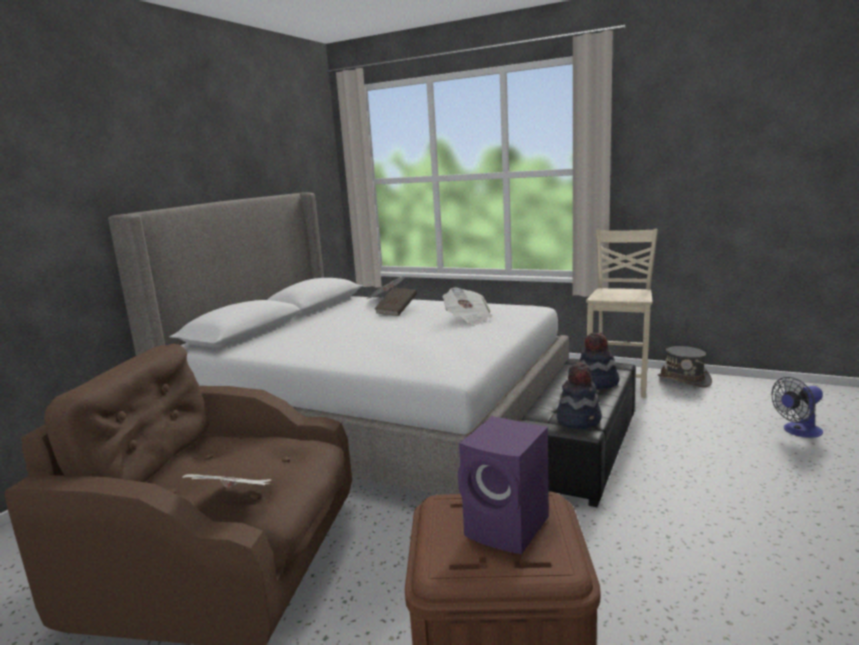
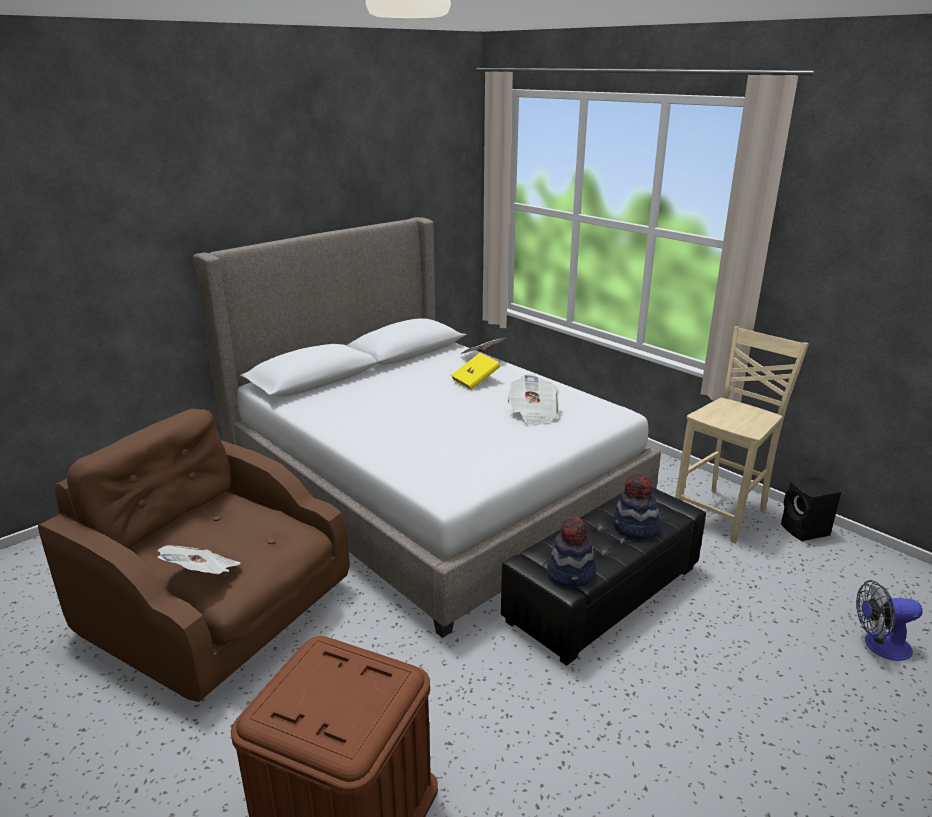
camera: 20 degrees right, 10 degrees up
(396, 311) = (475, 381): brown book -> yellow book
(509, 528) = (345, 694): purple speaker -> none
(684, 380) = (805, 531): grey hat -> black speaker

